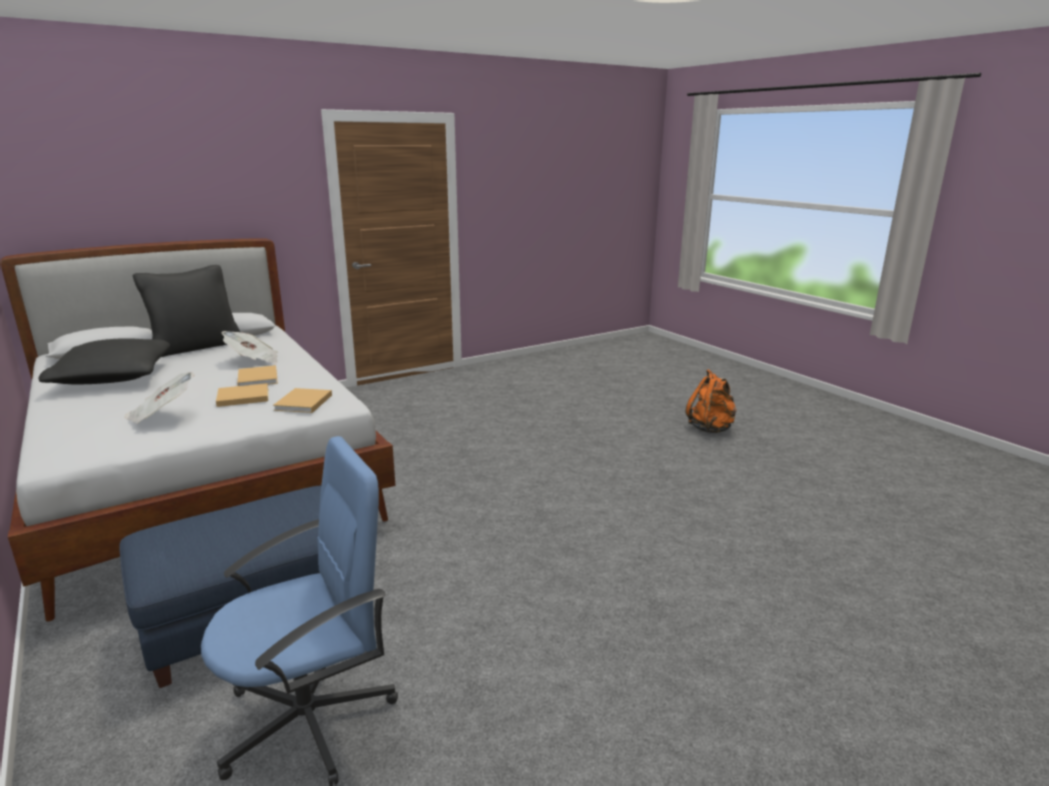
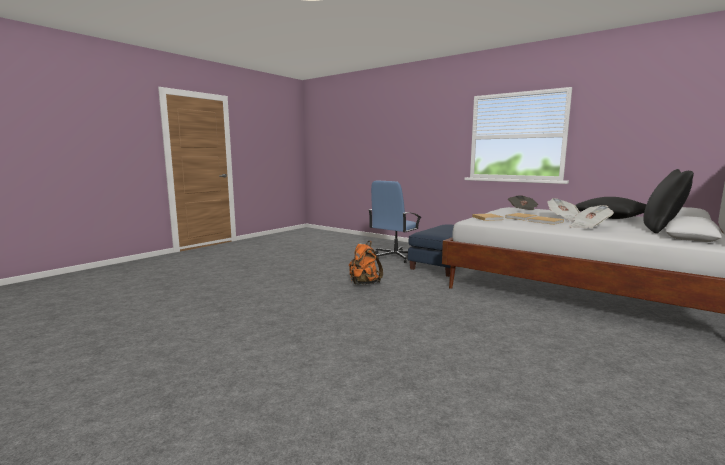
camera: 160 degrees right, 10 degrees down
(198, 382) = (564, 218): none -> newspaper
(710, 429) = (230, 411): orange backpack -> orange backpack (364, 284)

